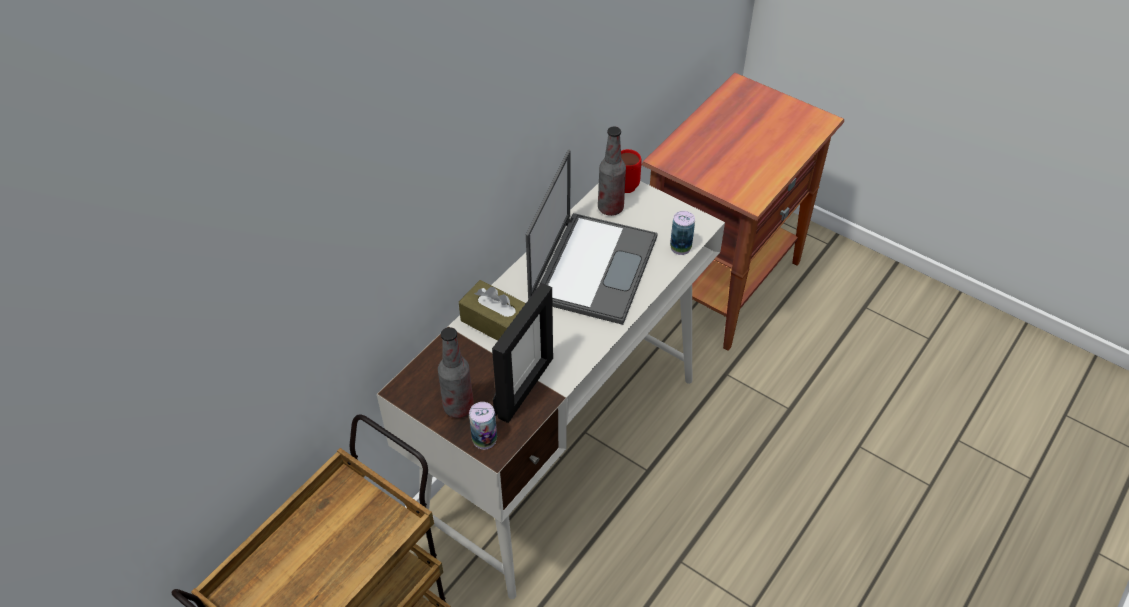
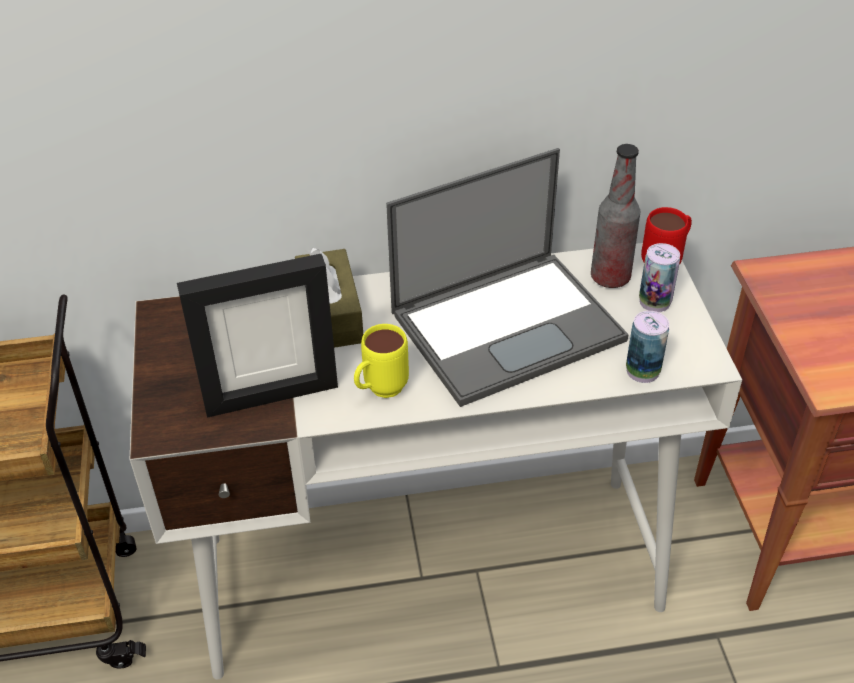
camera: 45 degrees right, 5 degrees down
(458, 407) = (184, 366): bottle -> none
(484, 439) = (164, 416): can -> can (654, 302)
(576, 345) = (379, 392): none -> yellow mug

